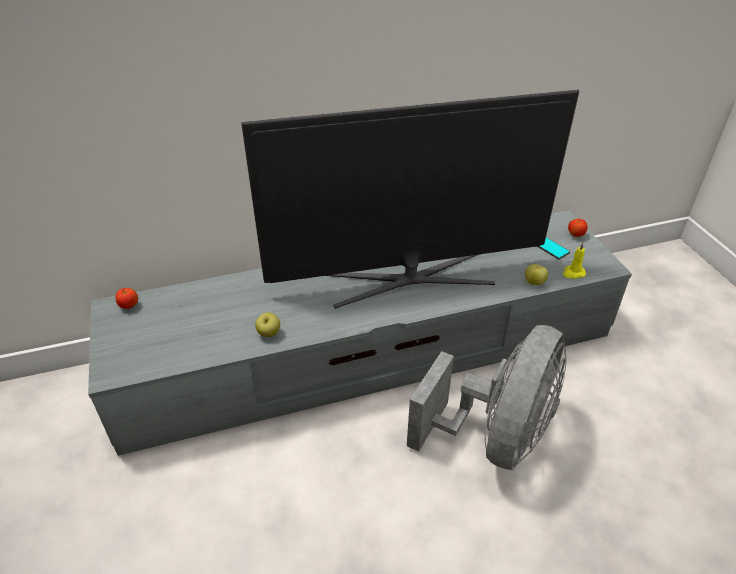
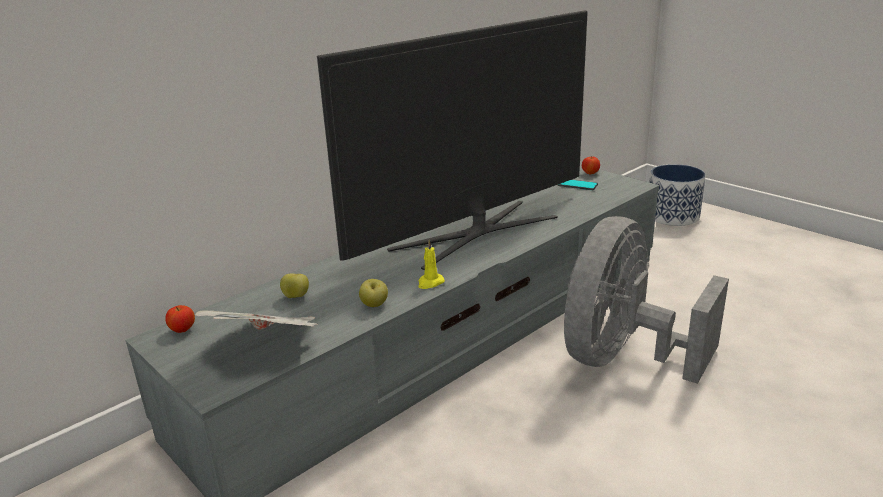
camera: 25 degrees left, 15 degrees down
(171, 344) = (268, 344): none -> newspaper
(495, 437) = (623, 358): grey fan -> grey fan turned 150 degrees counterclockwise
(534, 283) = (589, 208): apple -> apple (296, 297)
(573, 273) = (614, 195): yellow candle -> yellow candle (430, 283)
(677, 287) = (672, 216): none -> planter

